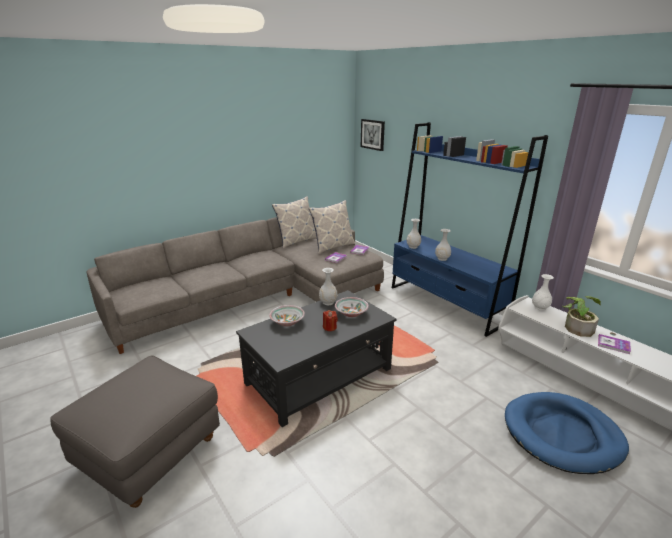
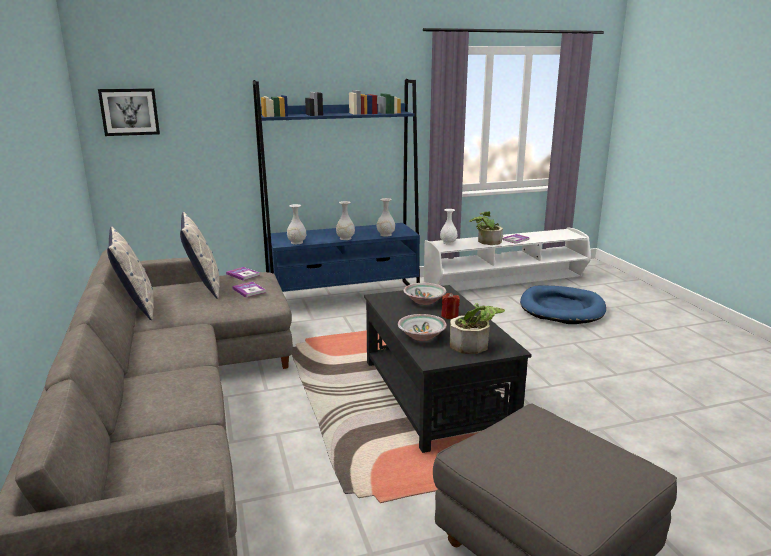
camera: 70 degrees left, 5 degrees down
(281, 344) = (474, 345): none -> potted plant
(328, 302) = (387, 308): white vase -> white vase (385, 235)

